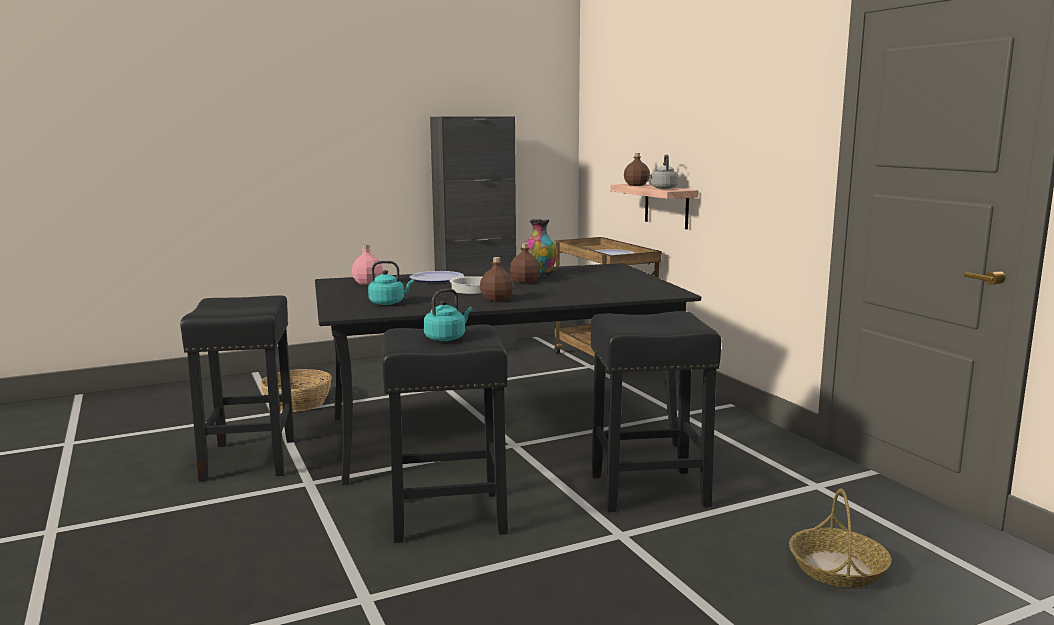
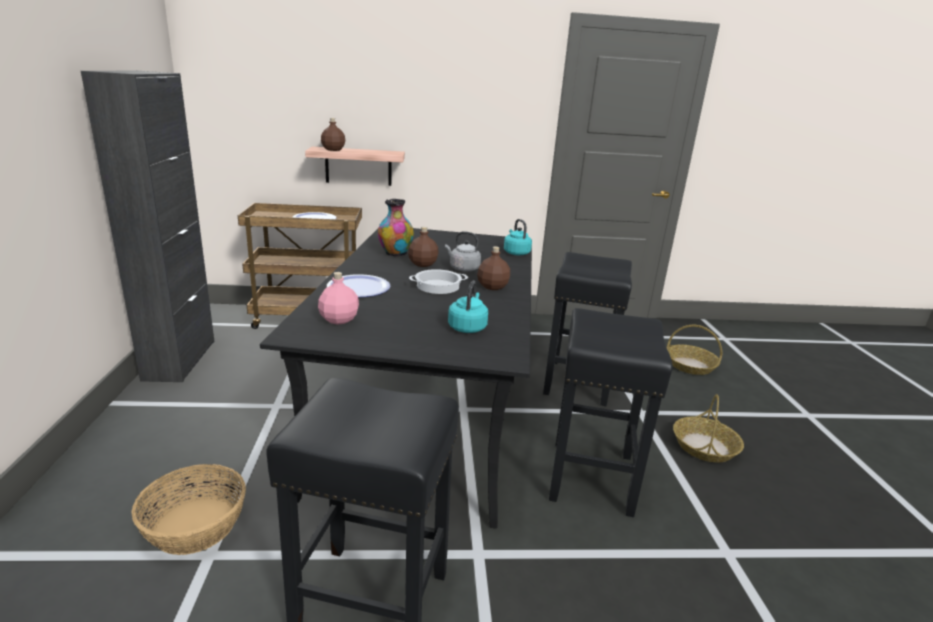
camera: 70 degrees left, 10 degrees up
(447, 338) = (619, 330): turquoise kettle -> turquoise kettle (516, 252)
(579, 583) = (704, 446): none -> basket
(664, 188) = (374, 151): grey kettle -> grey kettle (463, 268)

